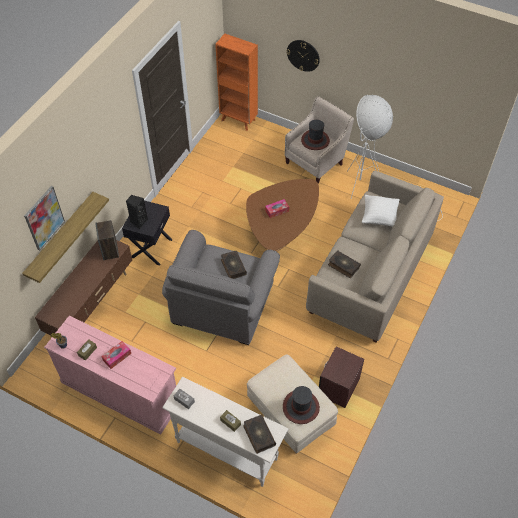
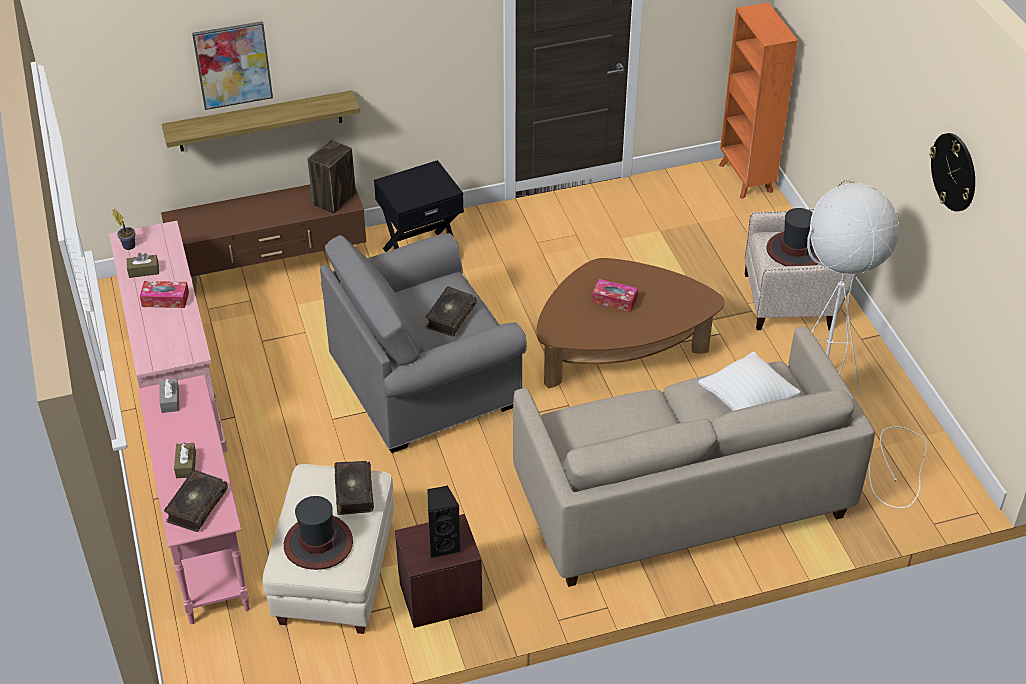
camera: 45 degrees right, 10 degrees down
(138, 222) = (402, 186): black speaker -> black speaker (443, 545)
(226, 450) = (206, 547): white console table -> pink console table
(303, 55) = (847, 87): wall clock -> wall clock (954, 172)
(343, 266) = (603, 423): book -> book (353, 492)

